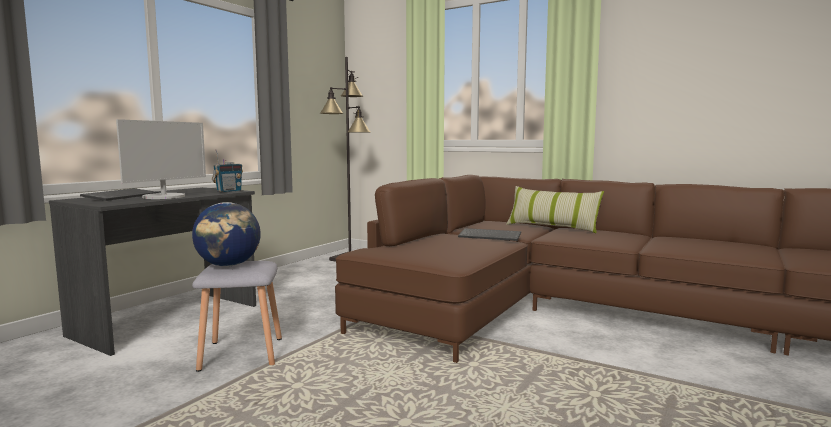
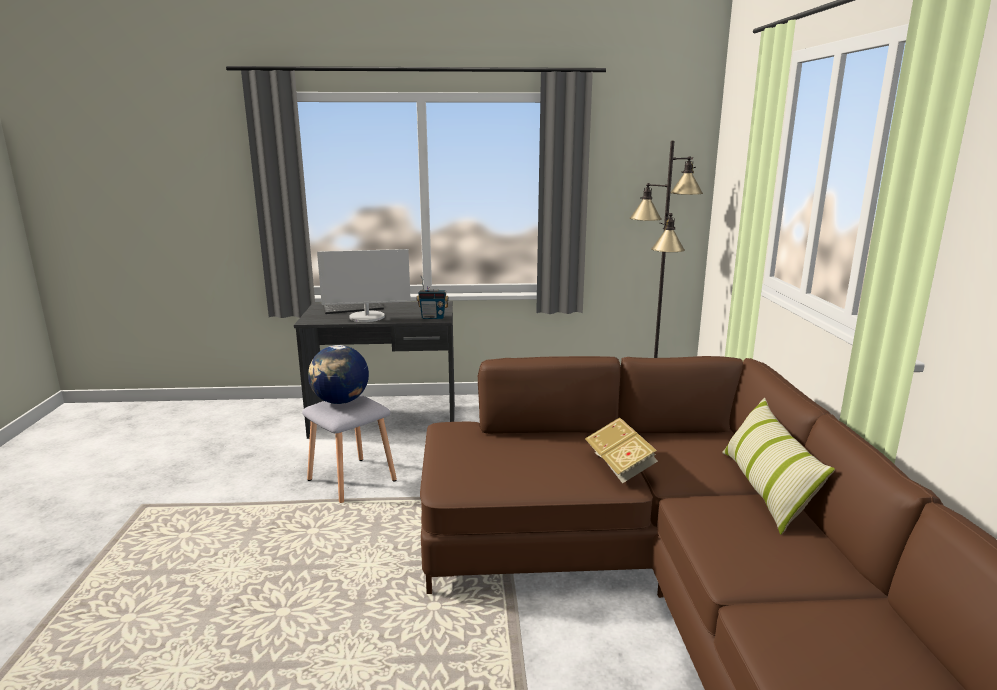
camera: 55 degrees right, 10 degrees up
(490, 236) = (620, 465): keyboard -> book

